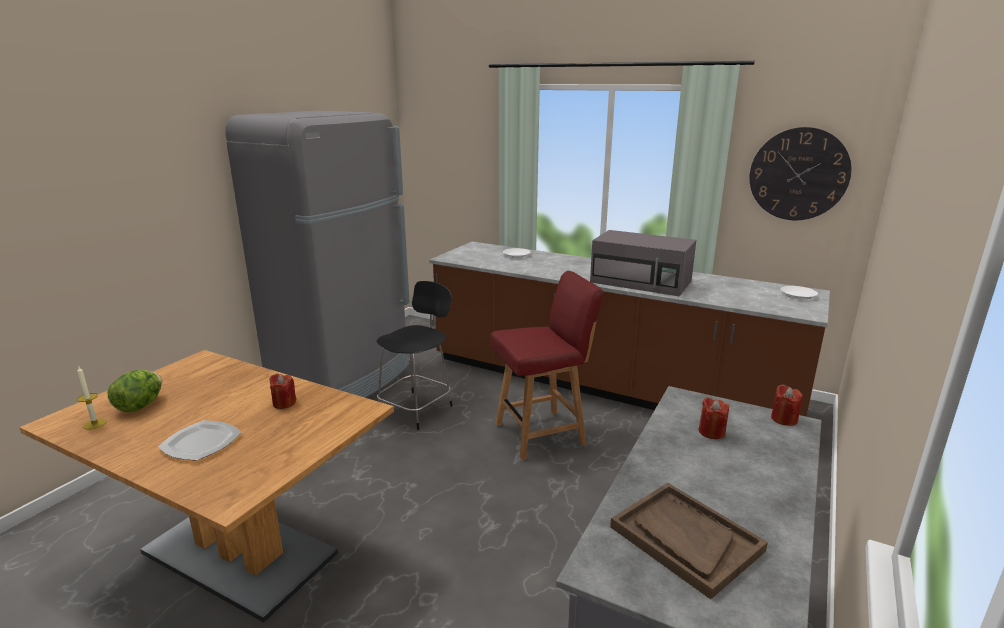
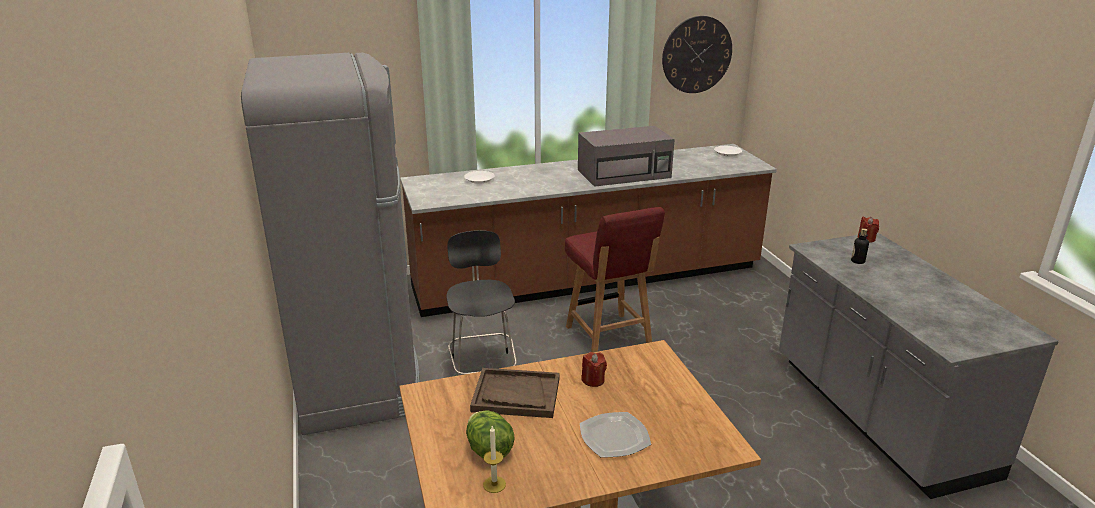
camera: 45 degrees left, 5 degrees up
(542, 433) = (609, 337): red chair -> red chair turned 135 degrees clockwise
(685, 539) = (948, 316): brown tray -> brown tray (516, 395)
(711, 432) = (857, 261): red candle -> bottle

